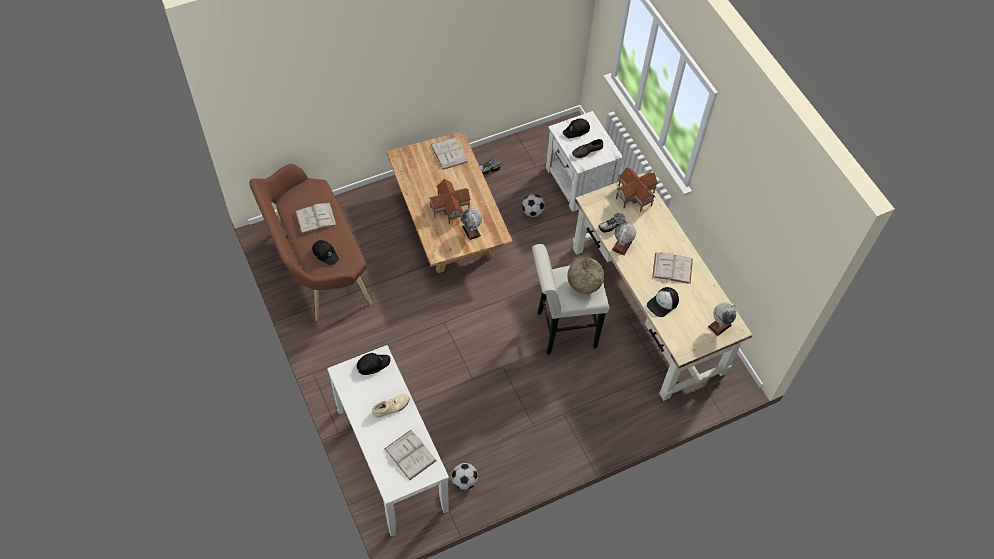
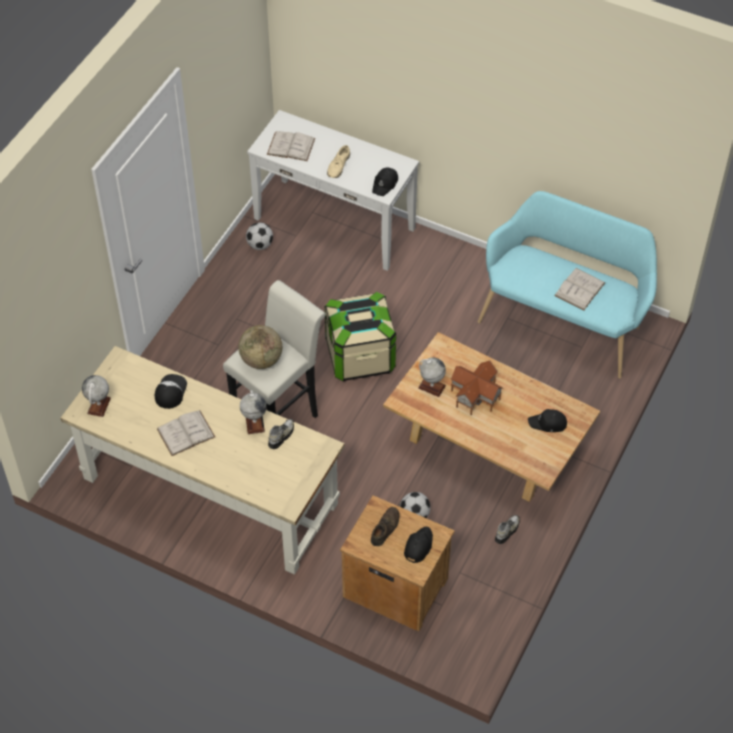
camera: 145 degrees right, 5 degrees down
(316, 266) = (564, 321): brown bench -> turquoise bench
(325, 254) = (534, 266): black cap -> black cap (548, 423)
(449, 153) = (536, 451): white book -> none
(472, 335) = (360, 356): none -> storage box
(579, 183) = (394, 586): white nightstand -> brown nightstand
(635, 195) = (284, 487): toy house -> none

